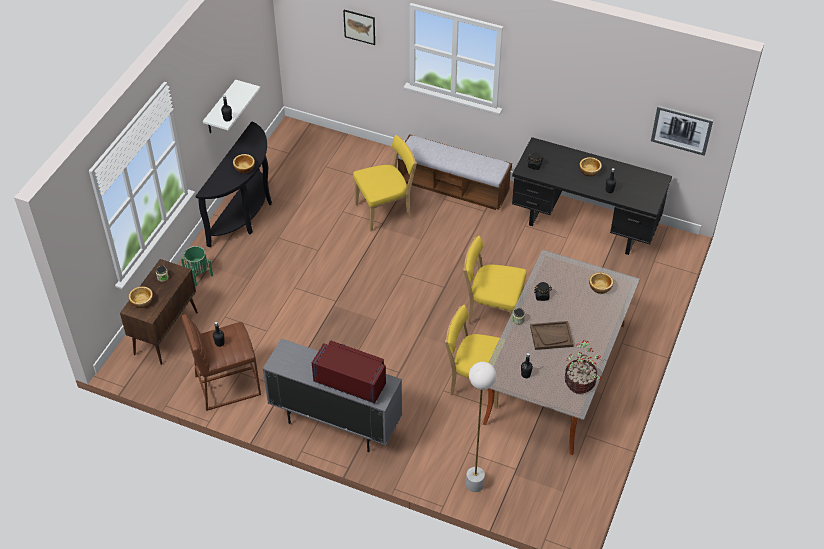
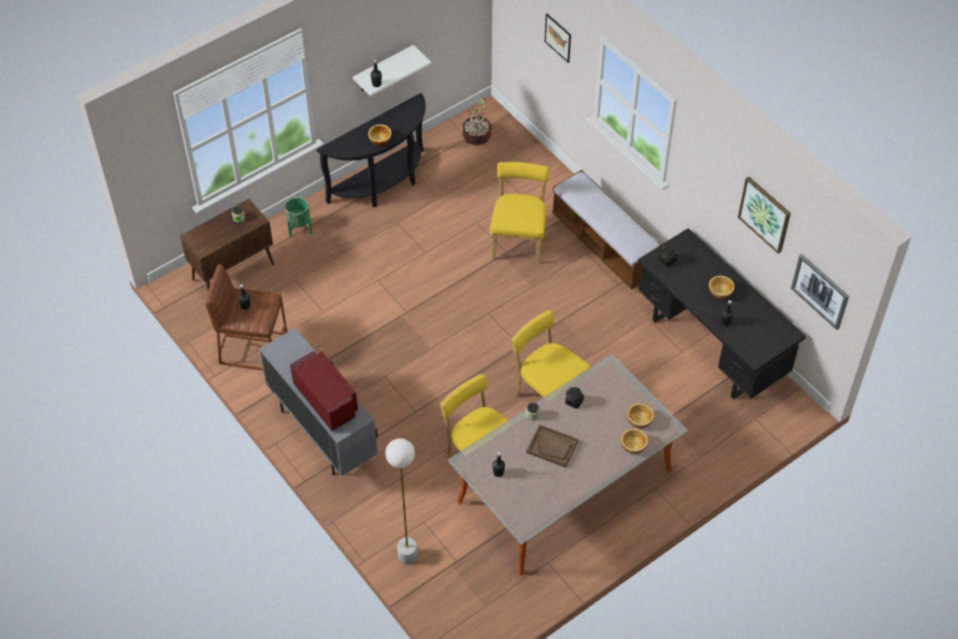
camera: 30 degrees right, 5 degrees up
(142, 301) = (206, 233): bowl -> bowl (634, 445)
(385, 211) = (519, 240): yellow chair -> yellow chair turned 90 degrees counterclockwise
(580, 382) = (545, 507): potted plant -> potted plant (477, 137)
(614, 87) = (765, 214): none -> picture

